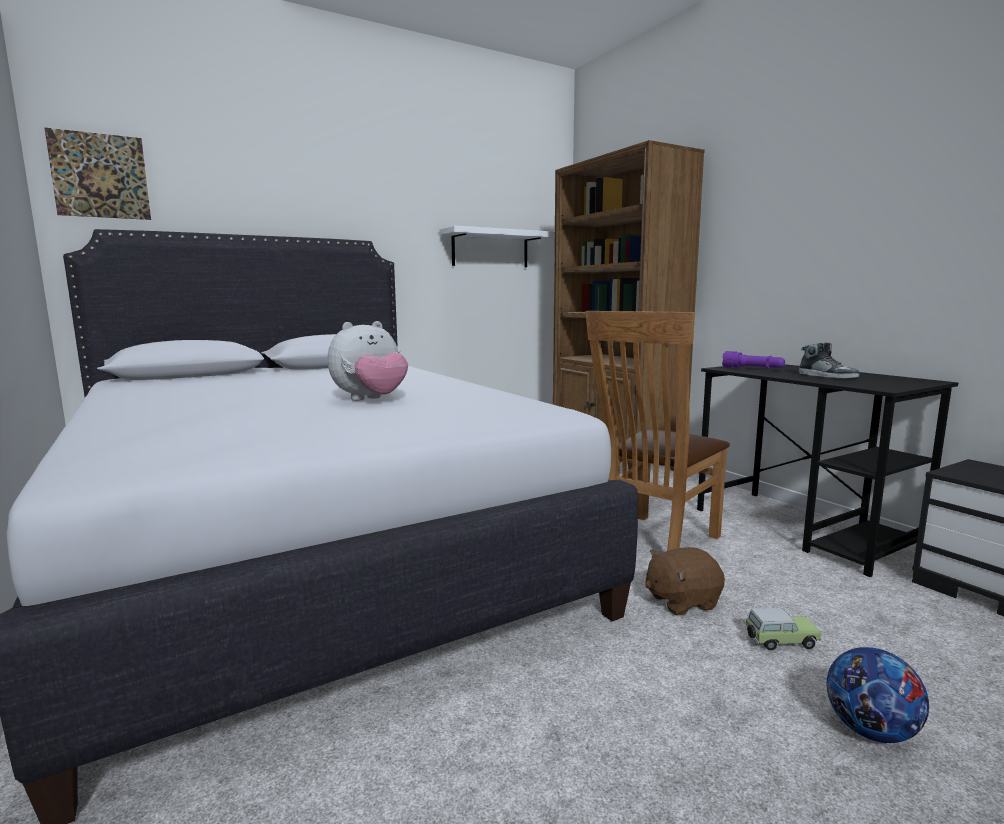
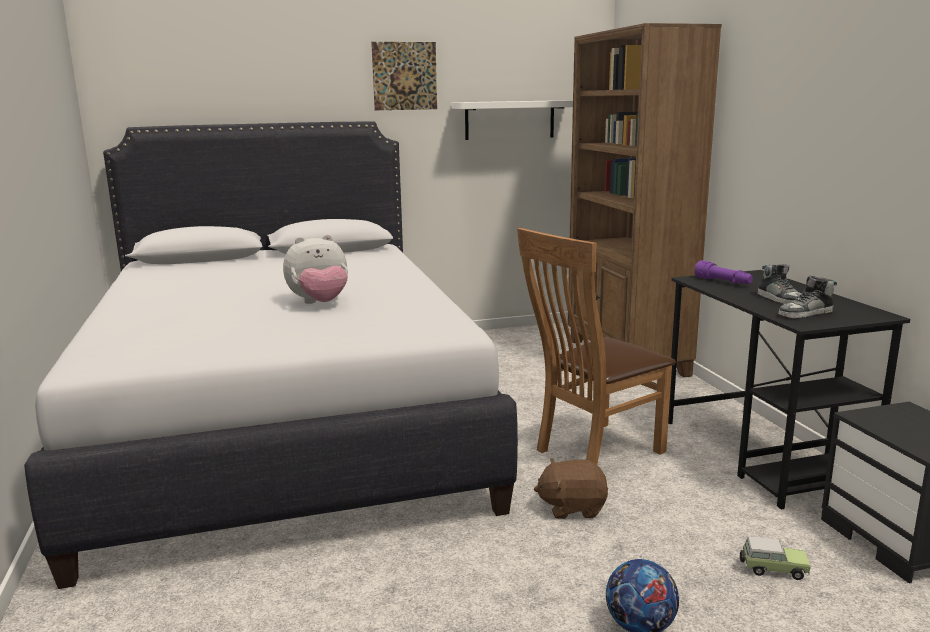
camera: 15 degrees right, 5 degrees up
(100, 176) = (132, 77): picture -> picture (404, 76)
(779, 641) = (629, 552): toy car -> toy car (771, 569)
(870, 383) = (805, 314): none -> shoe

